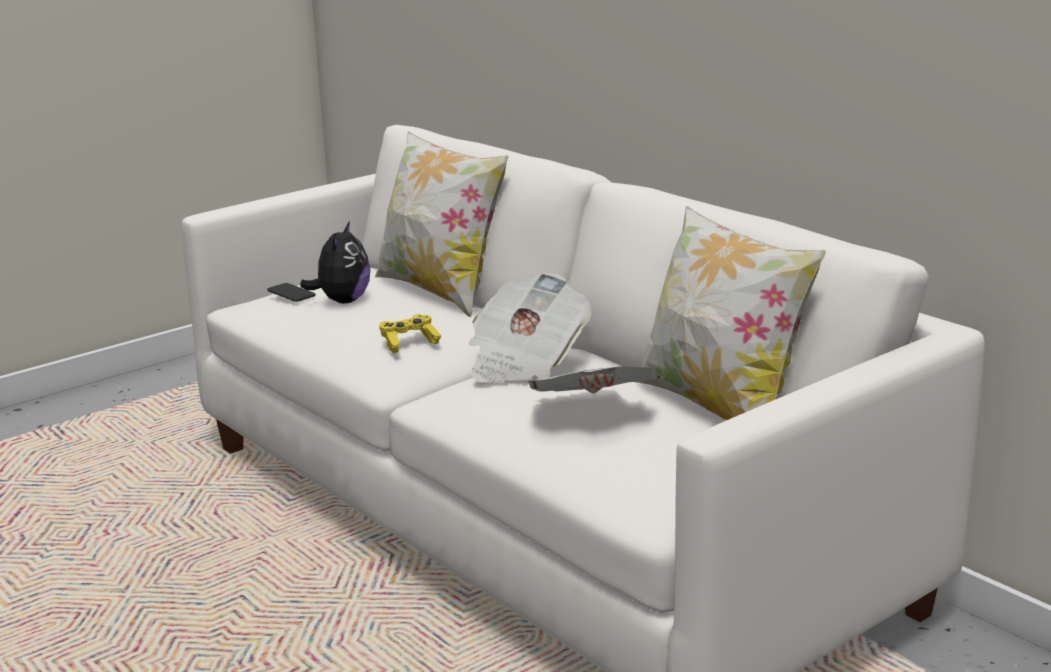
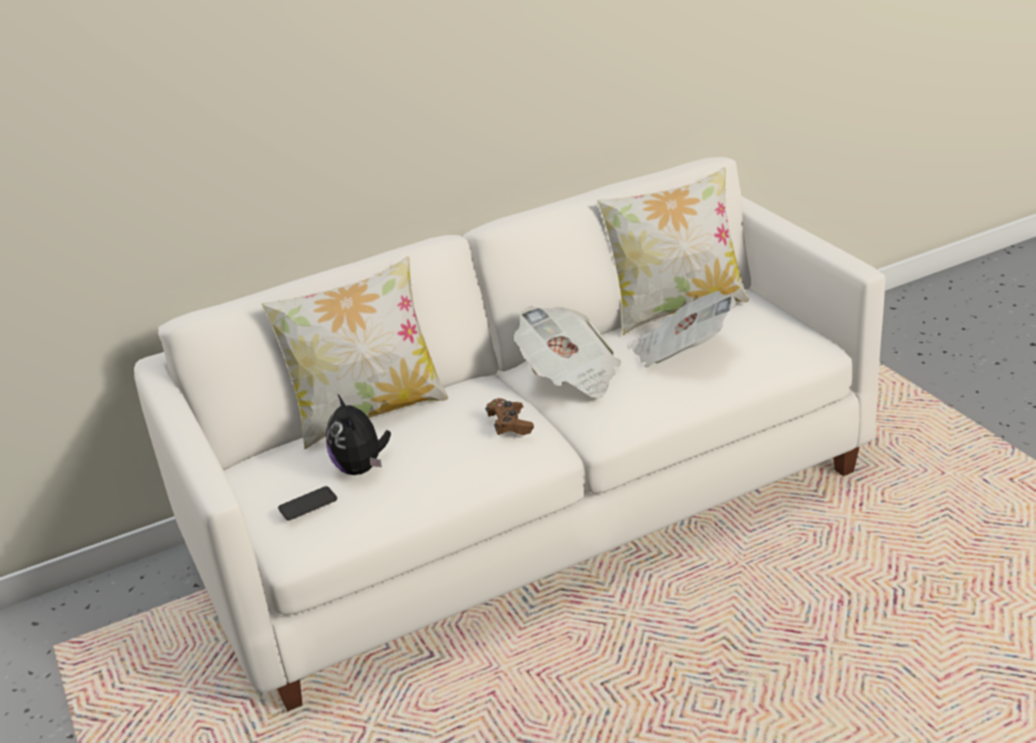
camera: 75 degrees left, 10 degrees up
(342, 301) = (361, 468): plush toy -> plush toy turned 135 degrees counterclockwise
(409, 343) = (510, 425): yellow game controller -> brown game controller

